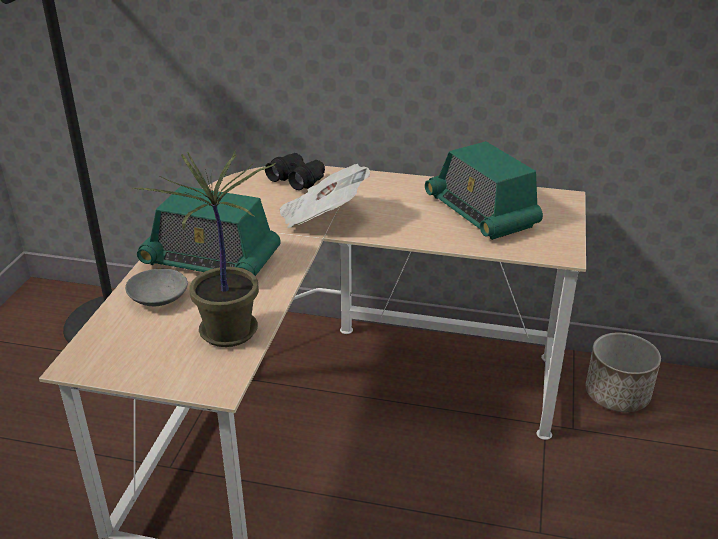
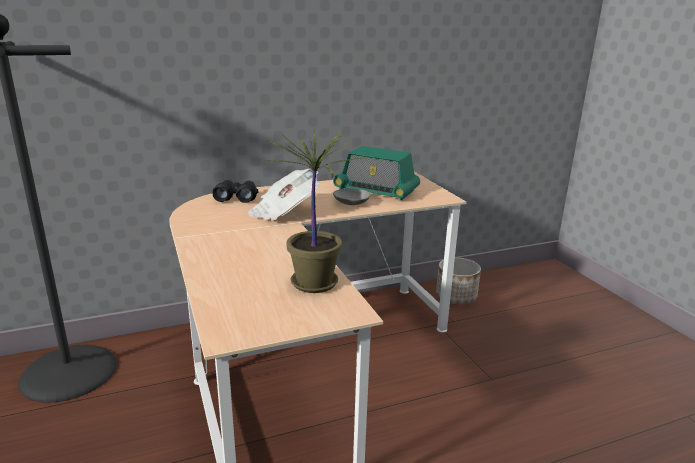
camera: 35 degrees left, 10 degrees down
(159, 297) = (232, 280): grey bowl -> grey bowl (352, 202)
(211, 260) = (240, 251): radio -> none

